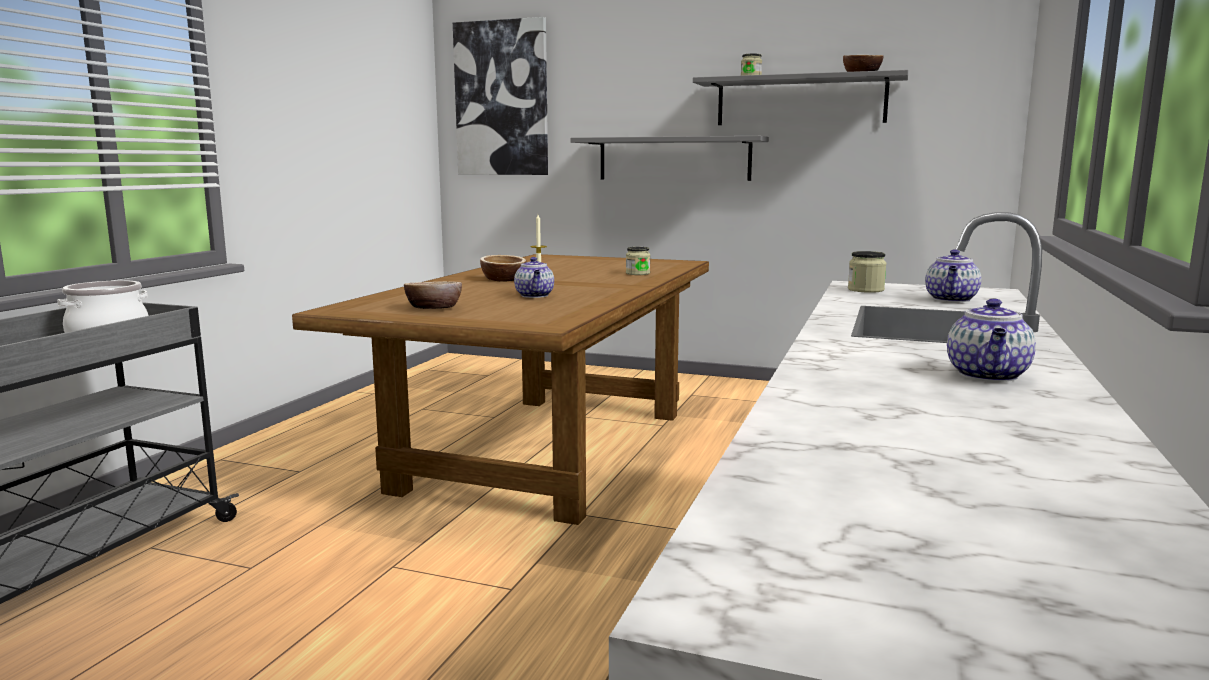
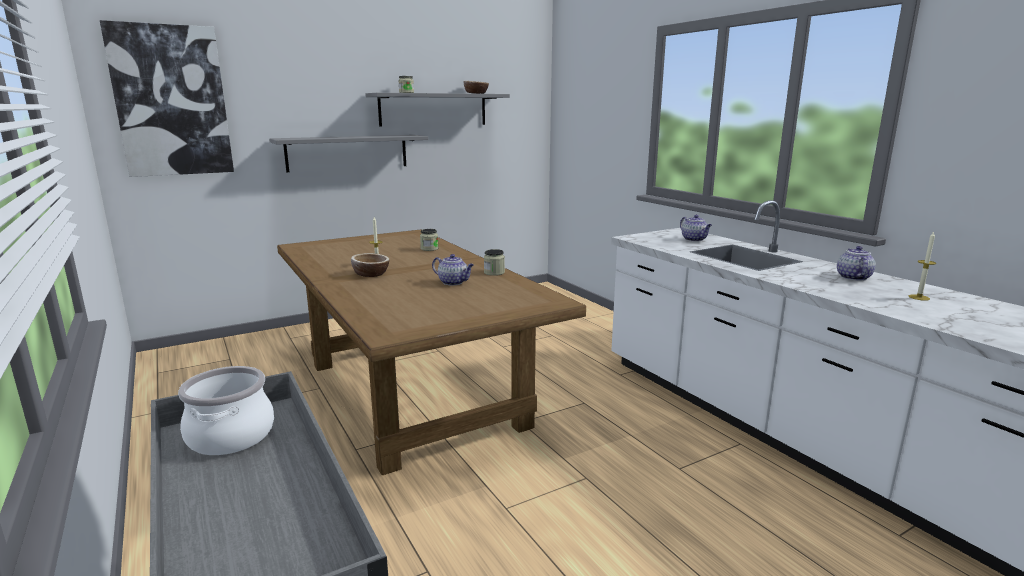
camera: 50 degrees left, 5 degrees up
(434, 308) = (443, 311): bowl -> none
(865, 290) = (649, 240): jar -> jar (494, 273)
(969, 420) = (919, 297): none -> candle
(988, 376) = (852, 277): teapot -> teapot turned 135 degrees counterclockwise

